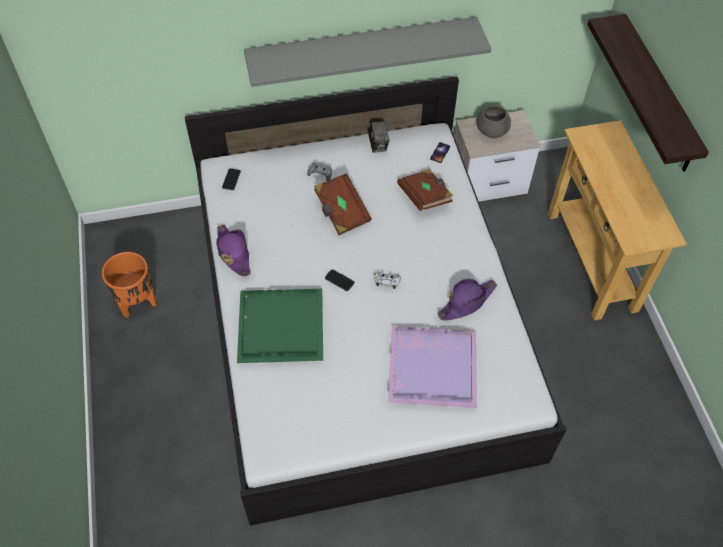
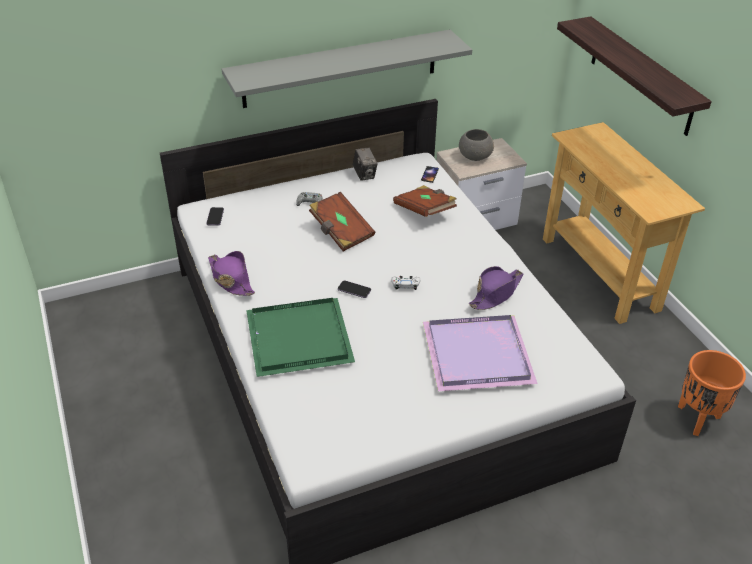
camera: 10 degrees left, 15 degrees down
(137, 303) = (117, 369): orange planter -> orange planter (697, 418)

